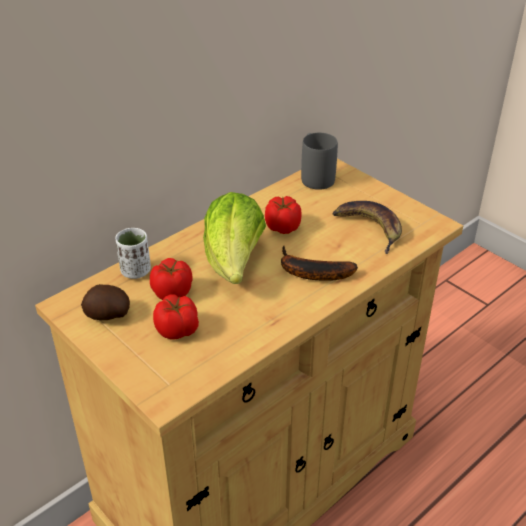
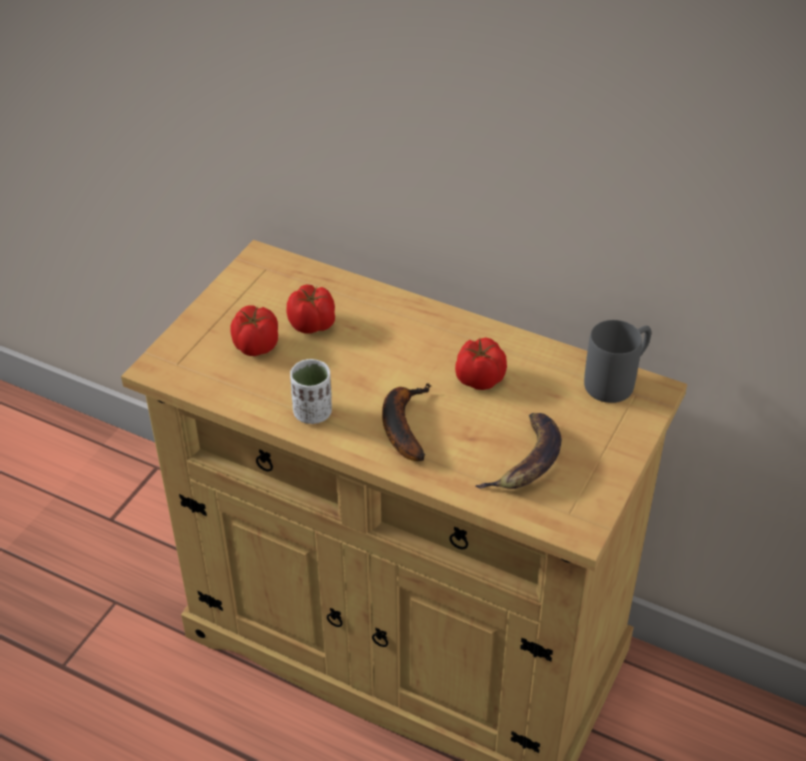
camera: 70 degrees right, 5 degrees up
(107, 315) = (256, 291): potato -> none
(136, 271) = (334, 287): white cup -> white cup (313, 413)
(234, 263) = (387, 356): lettuce -> none

